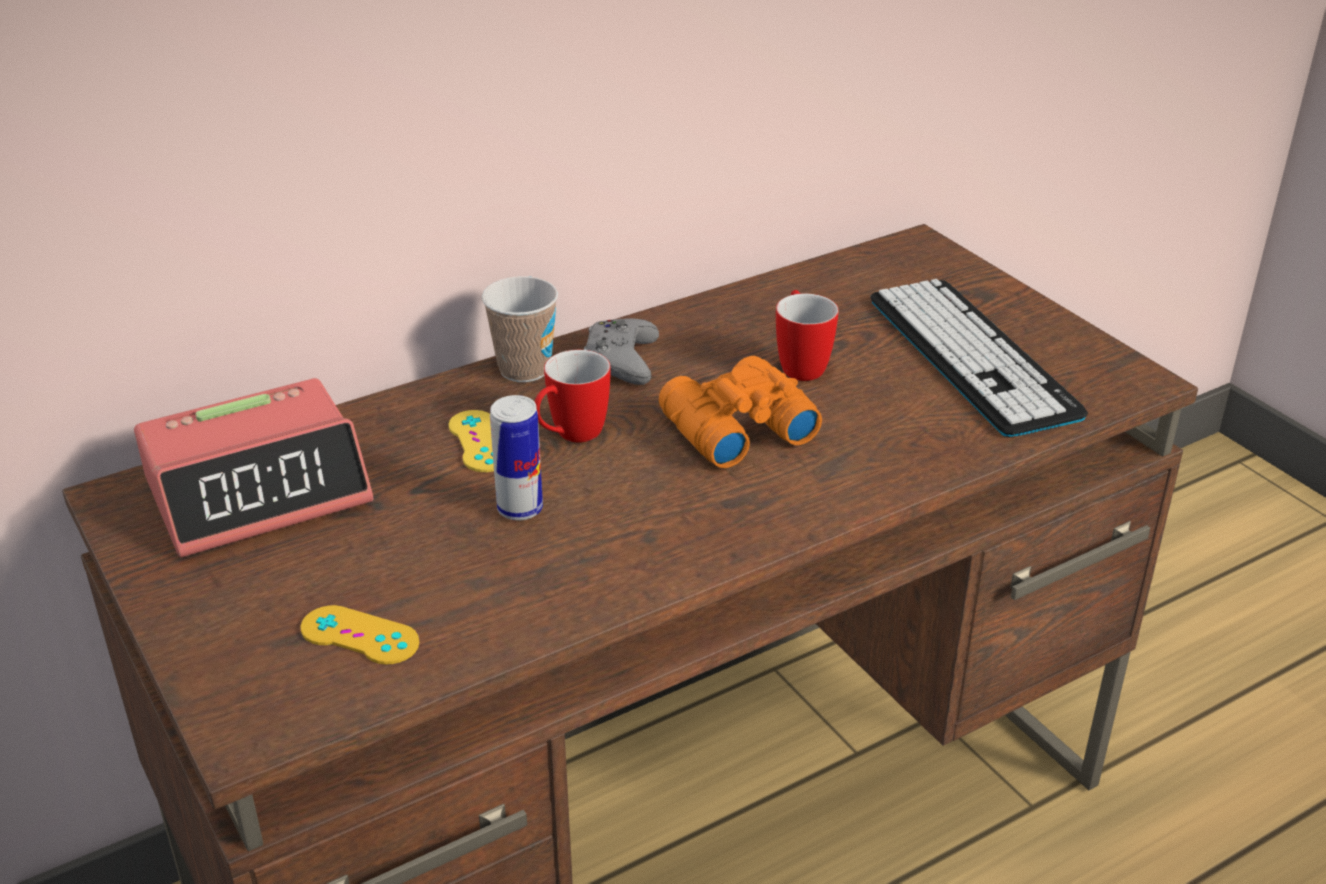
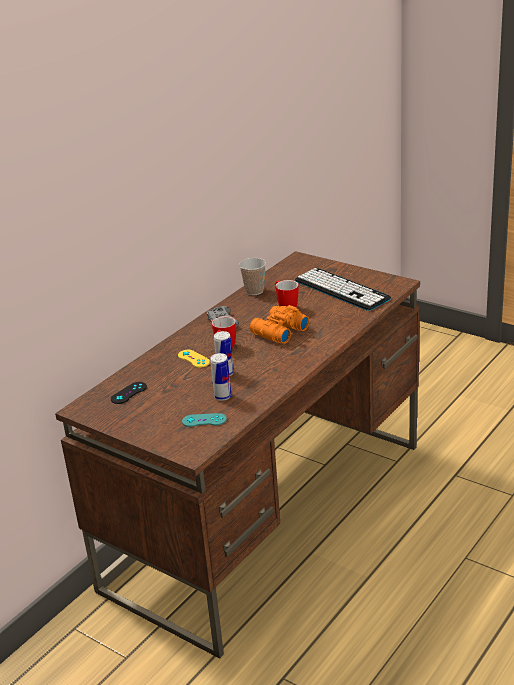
camera: 20 degrees left, 5 degrees down
(259, 489) = (129, 393): alarm clock -> black game controller
(359, 636) = (204, 420): yellow game controller -> turquoise game controller
(460, 577) = (222, 396): none -> can
(524, 369) = (189, 333): cup -> cup (254, 291)

